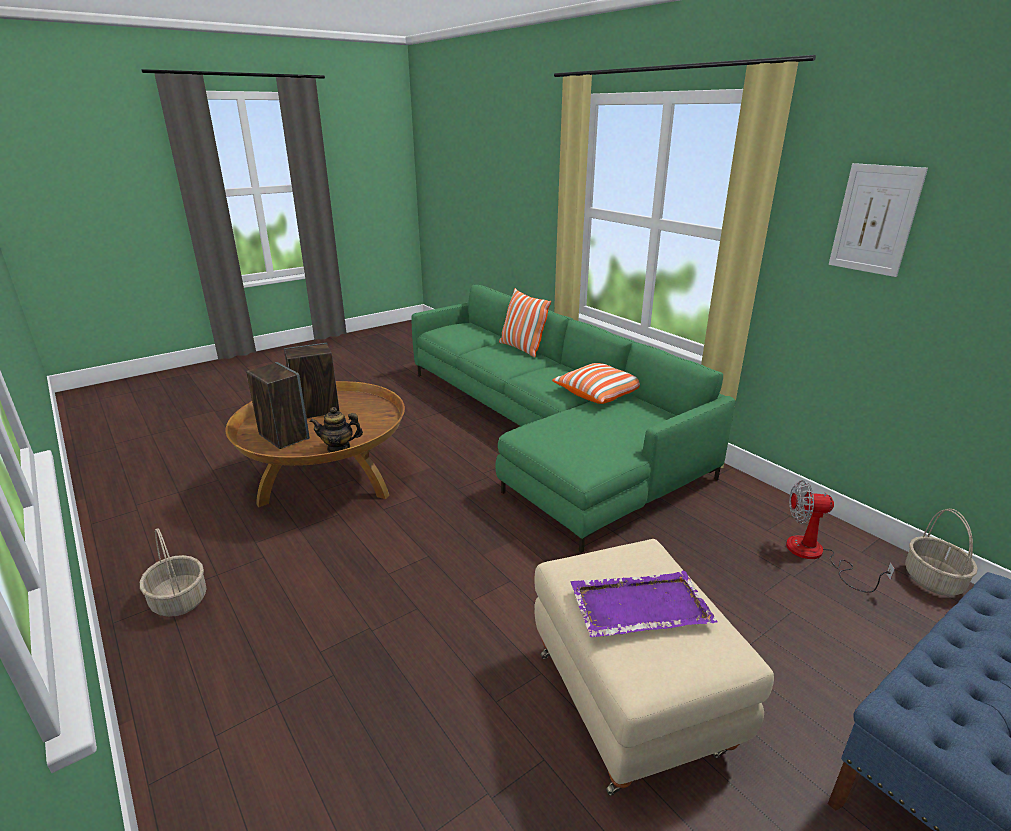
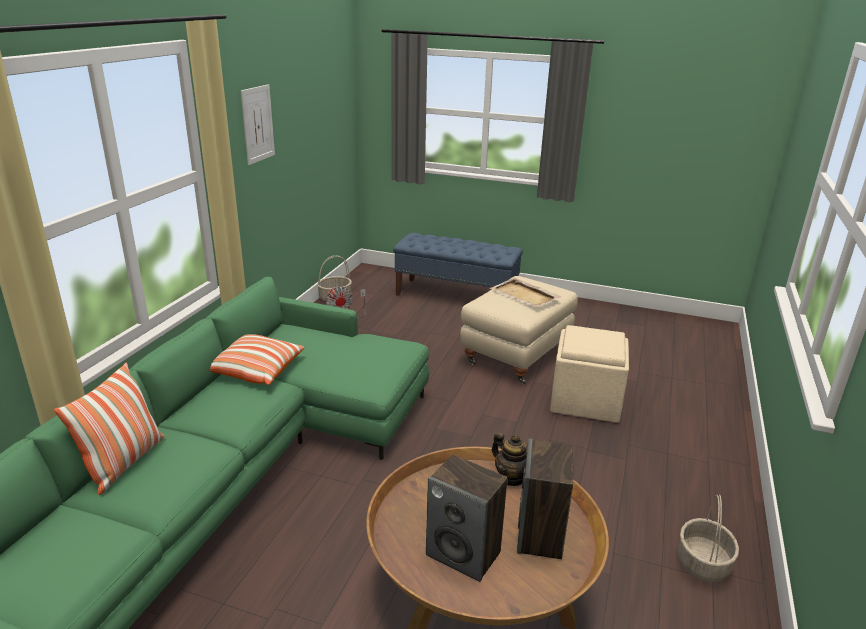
camera: 125 degrees left, 0 degrees up
(449, 704) = (586, 400): none -> beige ottoman
(638, 606) = (525, 295): purple tray -> beige tray

